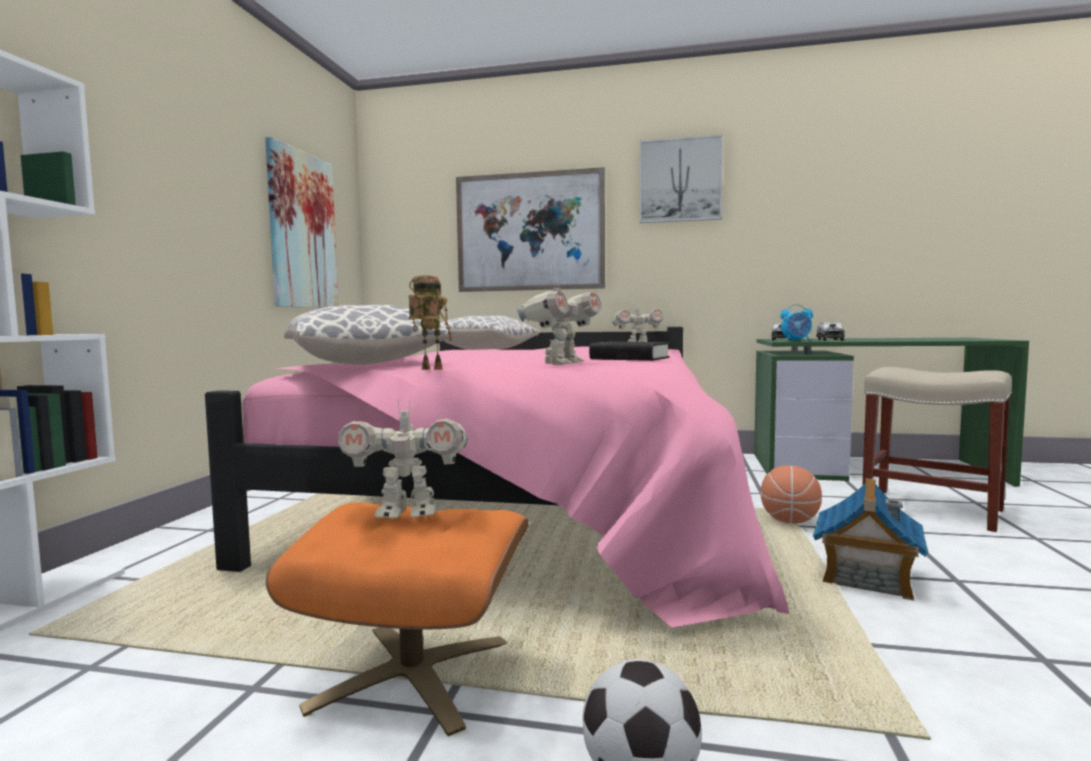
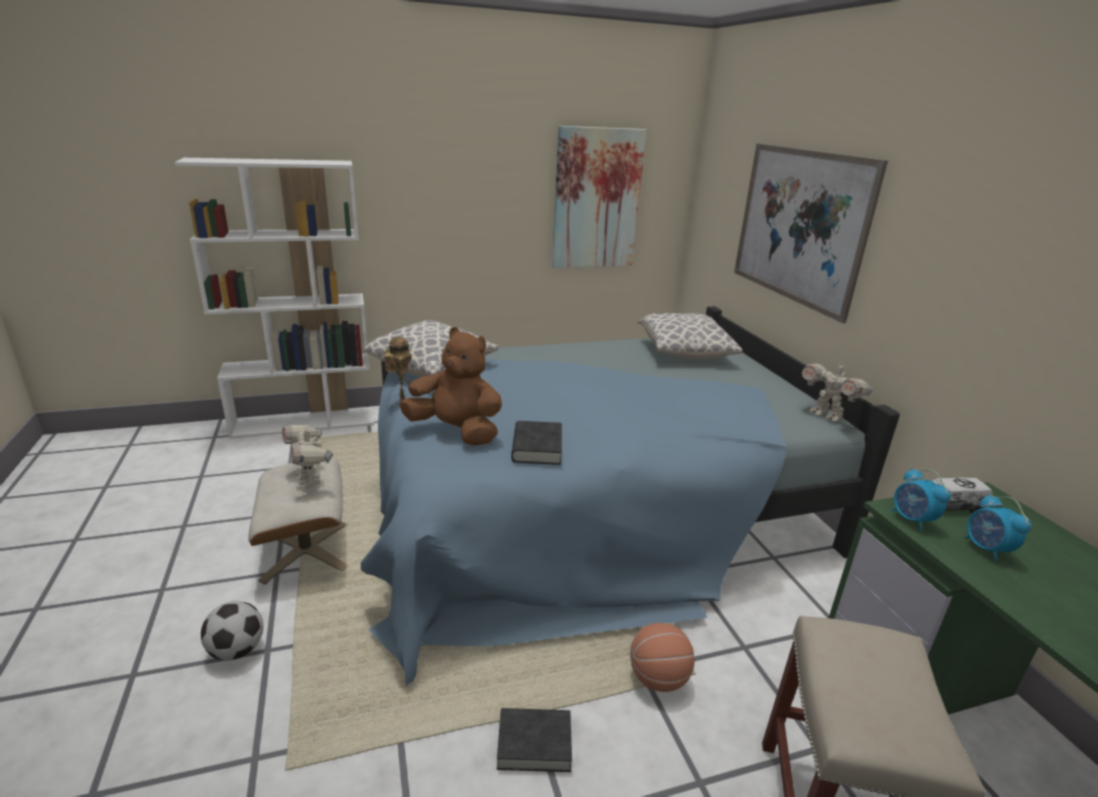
camera: 60 degrees right, 20 degrees up
(413, 673) = (306, 551): orange ottoman -> beige ottoman
(531, 498) = (590, 505): pink bed -> blue bed
(561, 364) = (456, 431): toy robot -> brown plush toy
(680, 180) = (971, 202): picture -> none
(829, 340) = (986, 549): toy truck -> alarm clock
(866, 577) = (534, 743): toy house -> black book

